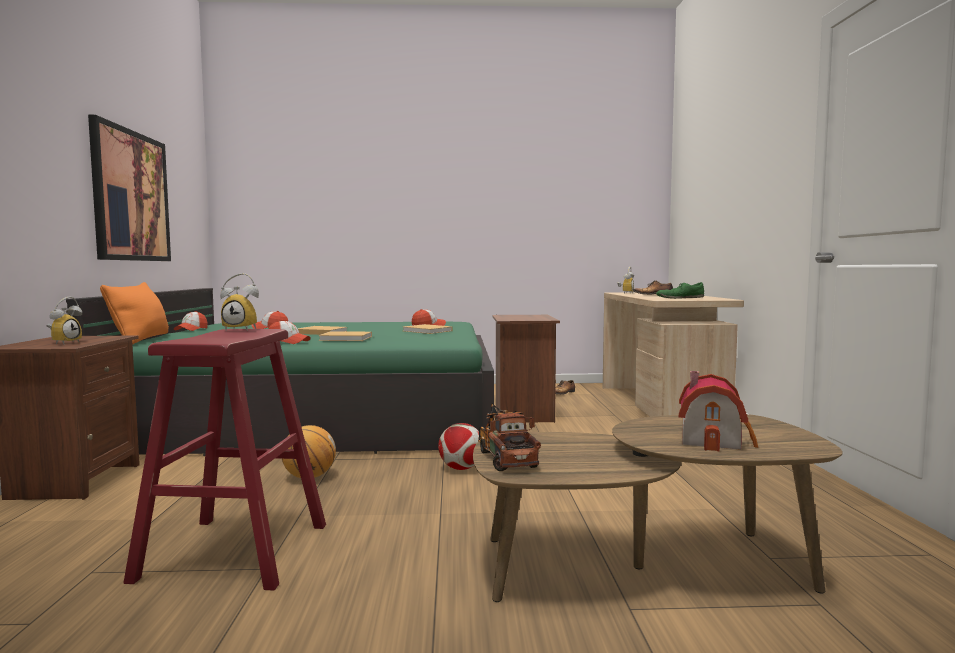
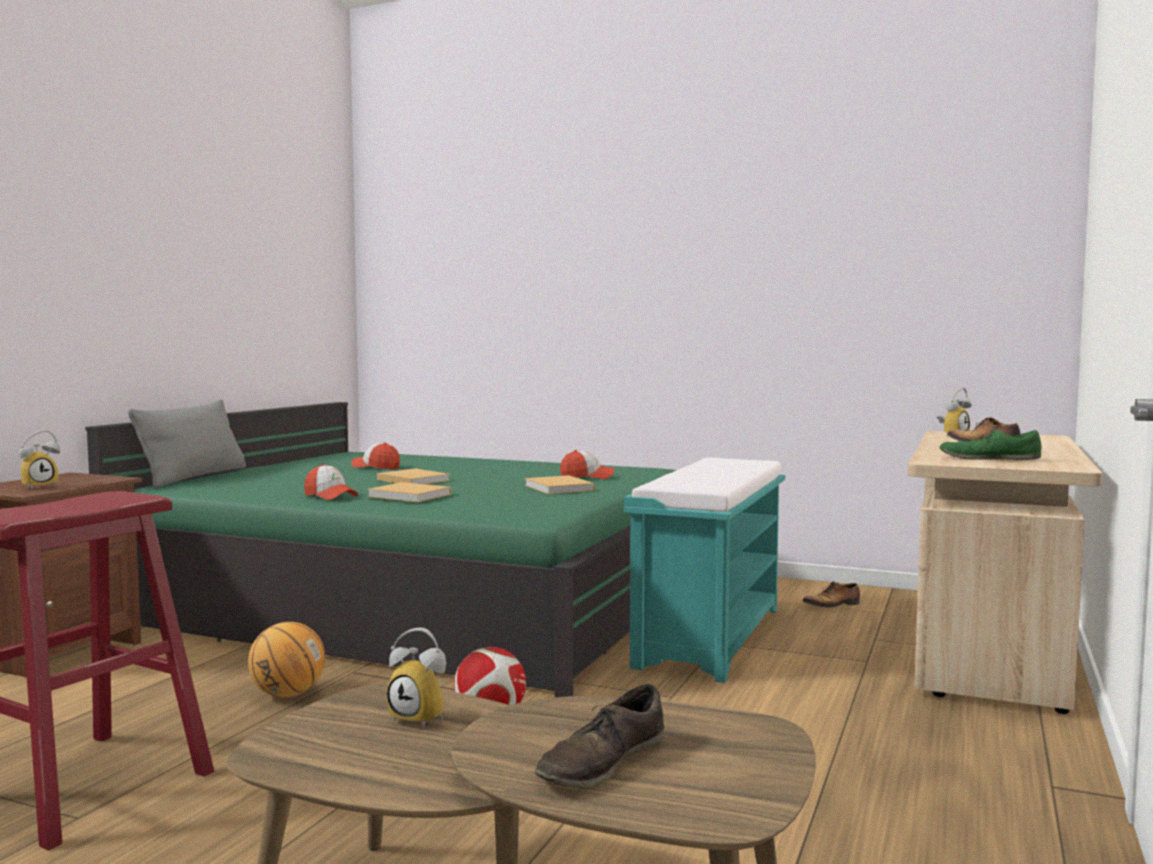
camera: 25 degrees right, 0 degrees up
(131, 196) = (206, 288): picture -> none
(140, 339) = (194, 477): orange pillow -> grey pillow
(191, 329) = (285, 462): cap -> none
(243, 329) = (119, 495): alarm clock -> alarm clock (423, 718)
(505, 457) = (314, 728): toy truck -> none
(522, 414) = (709, 636): brown nightstand -> turquoise bench
(715, 439) = (602, 762): toy house -> brown shoe

